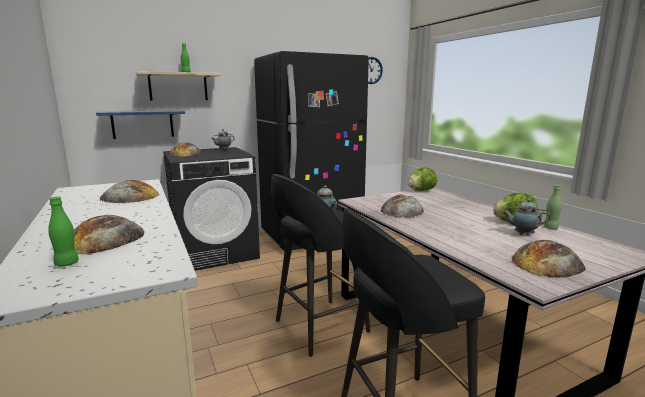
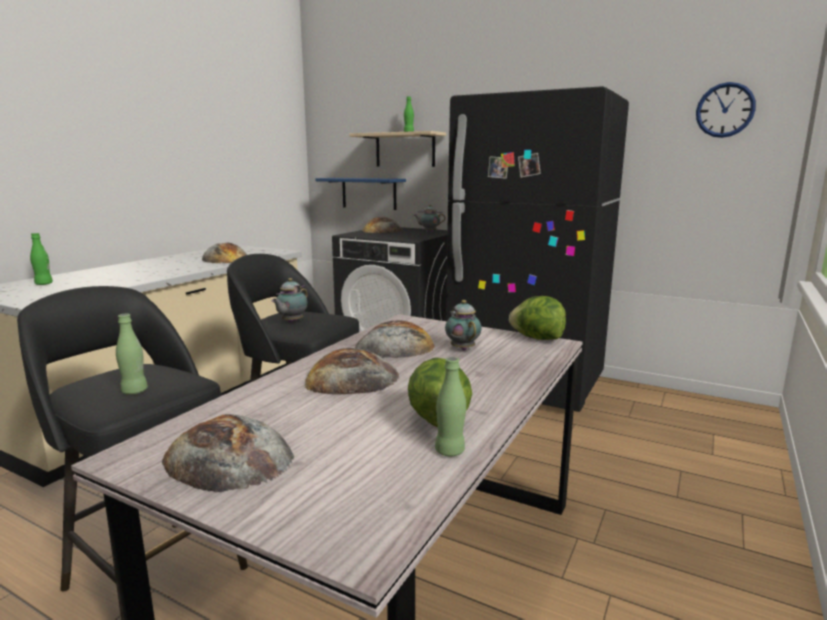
camera: 55 degrees right, 0 degrees up
(106, 239) = (102, 278): bread -> bread (351, 378)
(434, 271) = (134, 391): none -> green bottle
(522, 234) = (371, 430): teapot -> teapot (462, 348)

